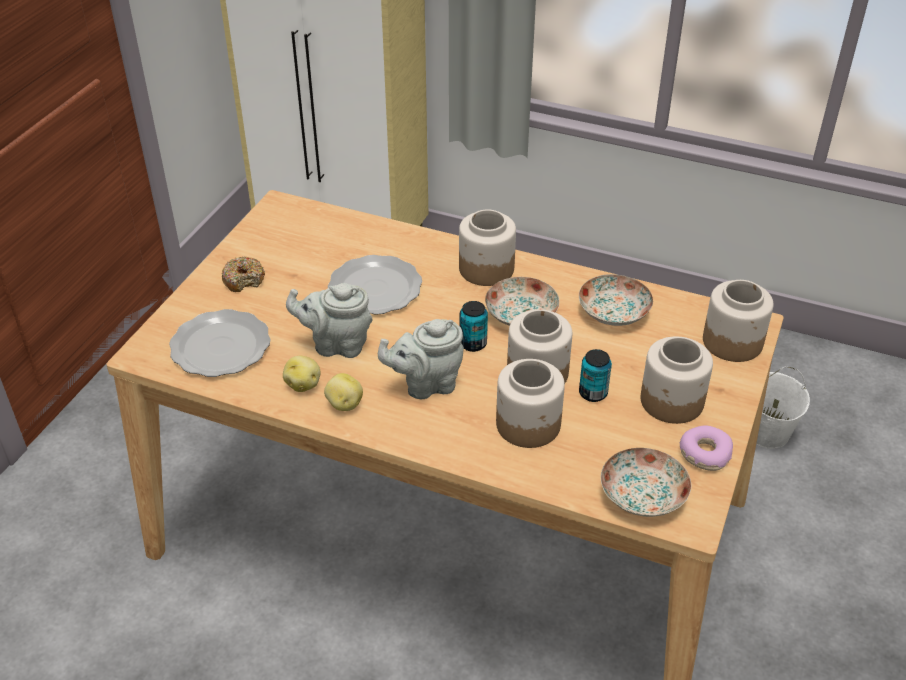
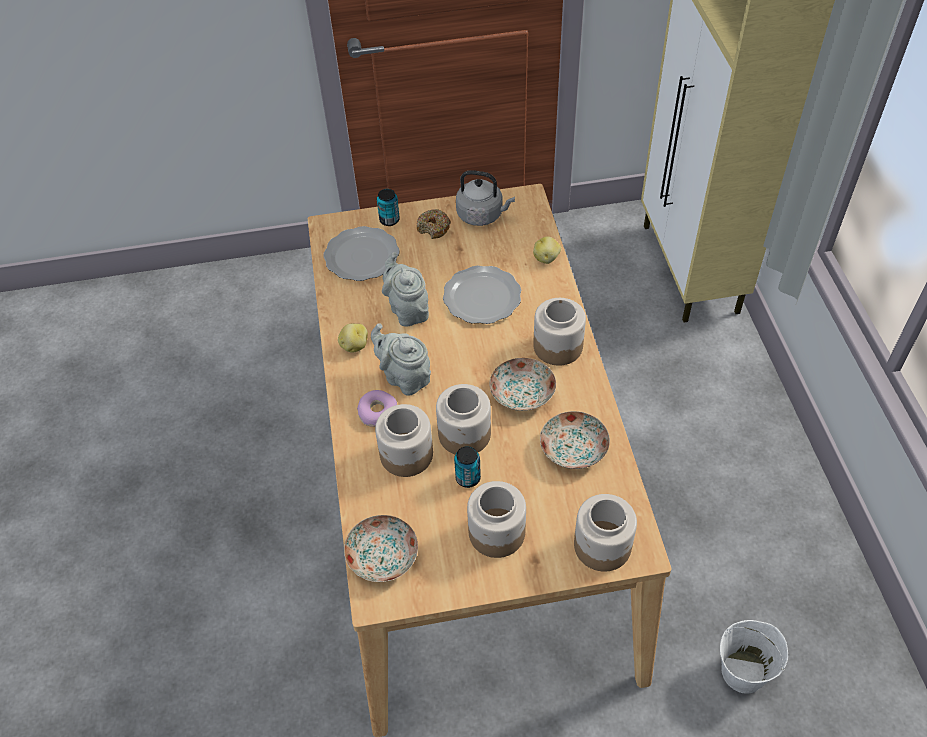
camera: 60 degrees right, 10 degrees up
(266, 241) = (482, 215): none -> grey kettle
(303, 384) = (357, 315): potato -> potato (546, 258)
(473, 344) = (466, 381): can -> can (389, 220)
(704, 454) = (453, 578): donut -> donut (378, 412)

